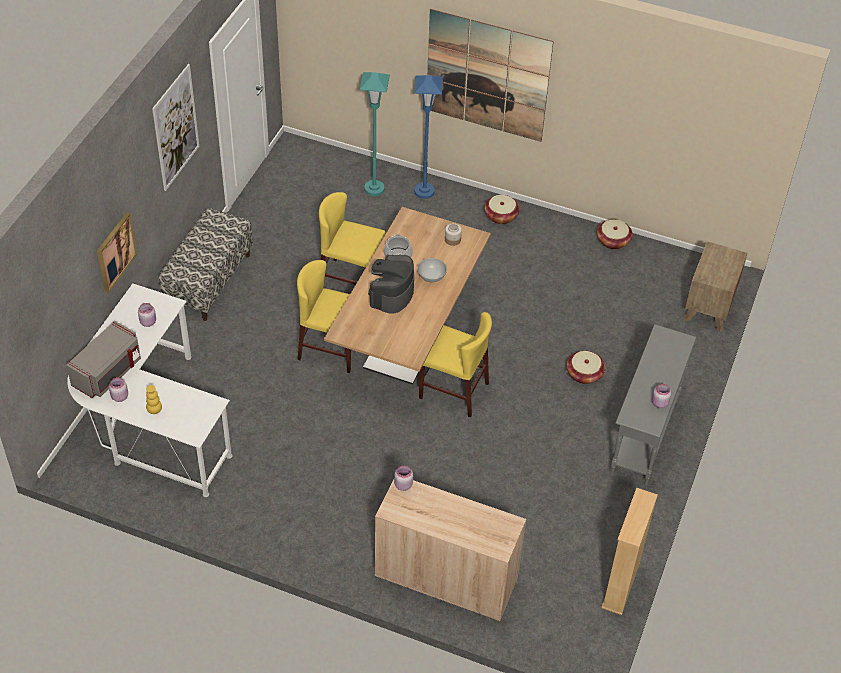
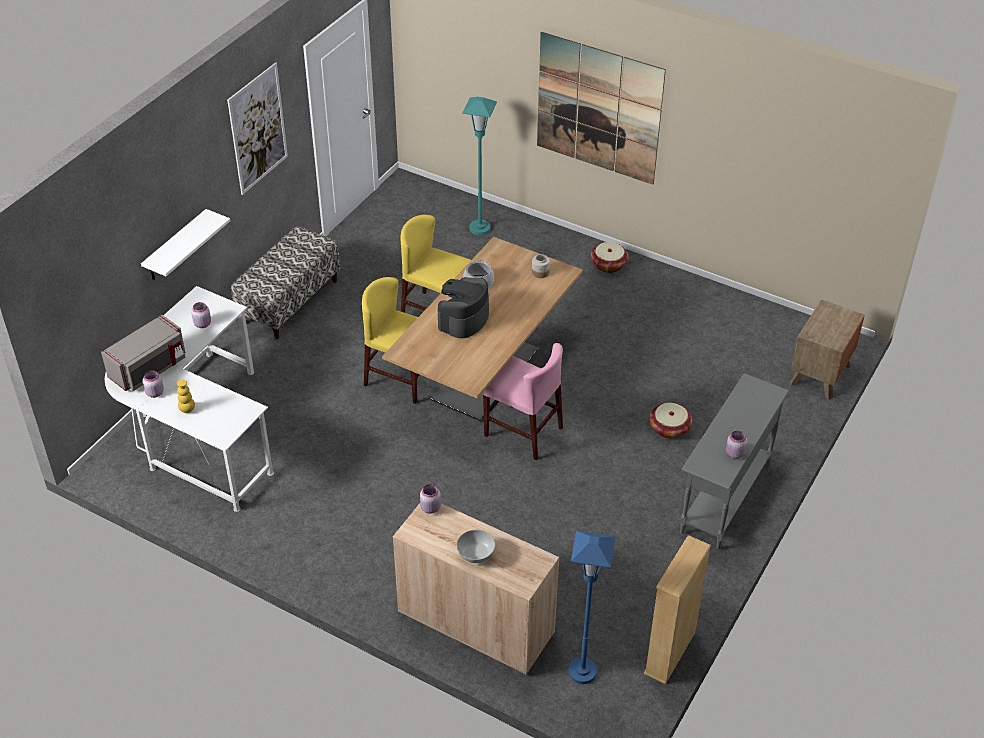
camera: 10 degrees right, 5 degrees down
(115, 251) = (176, 246): picture -> white shelf
(424, 191) = (532, 235): blue floor lamp -> blue floor lamp (582, 672)
(431, 277) = (509, 307): white bowl -> white bowl (475, 555)
(453, 391) = (523, 432): yellow chair -> pink chair
(613, 241) = (725, 299): basket -> none

